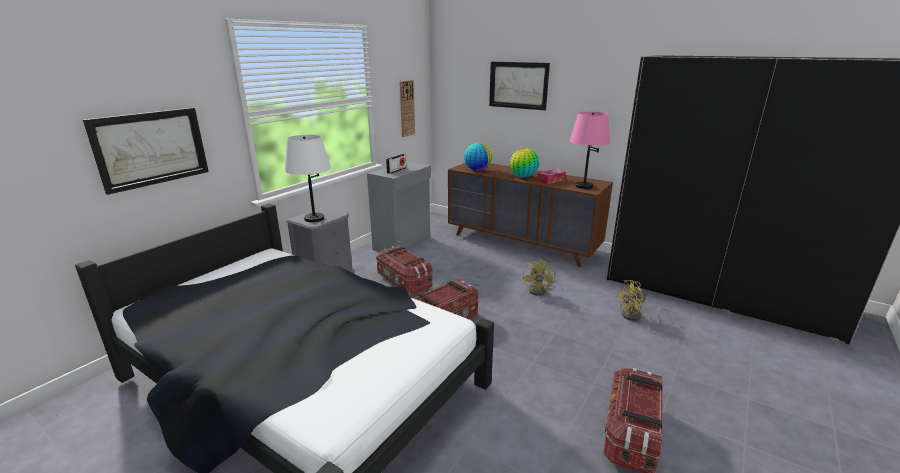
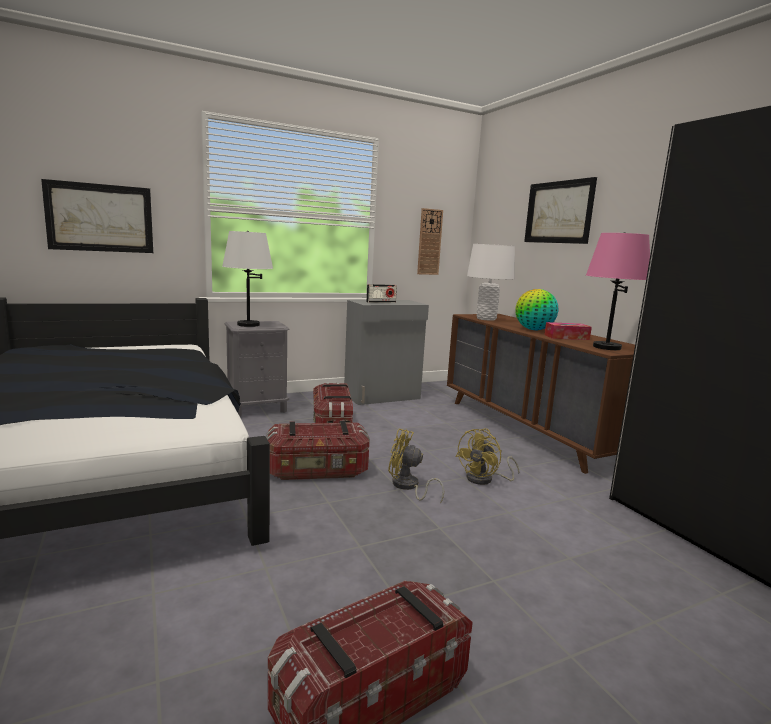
camera: 30 degrees right, 10 degrees down
(477, 170) = (486, 319): globe -> white table lamp
(635, 317) = (598, 557): yellow fan -> yellow fan (408, 487)

